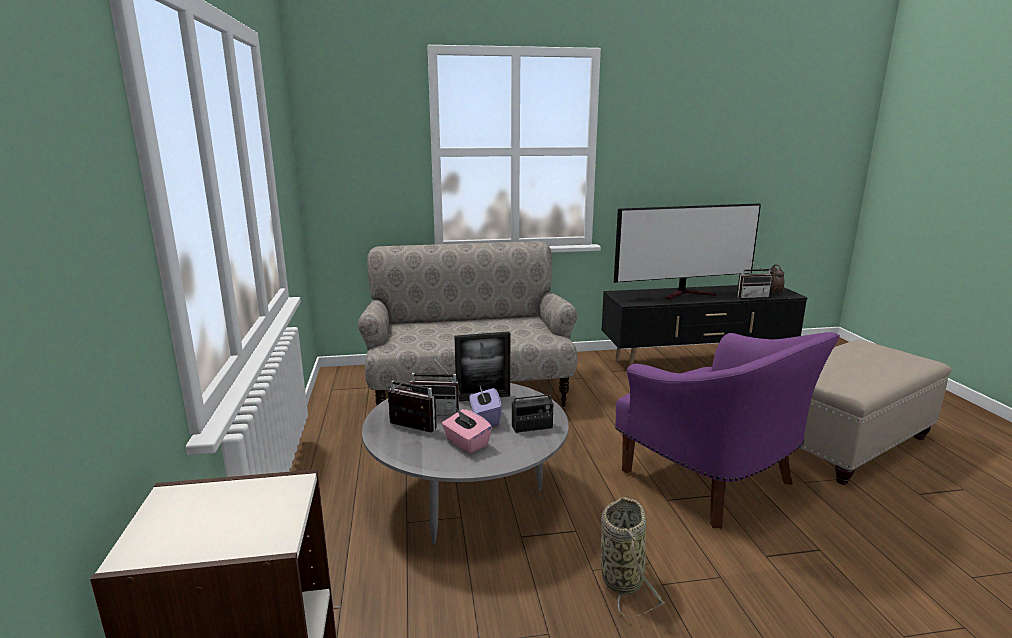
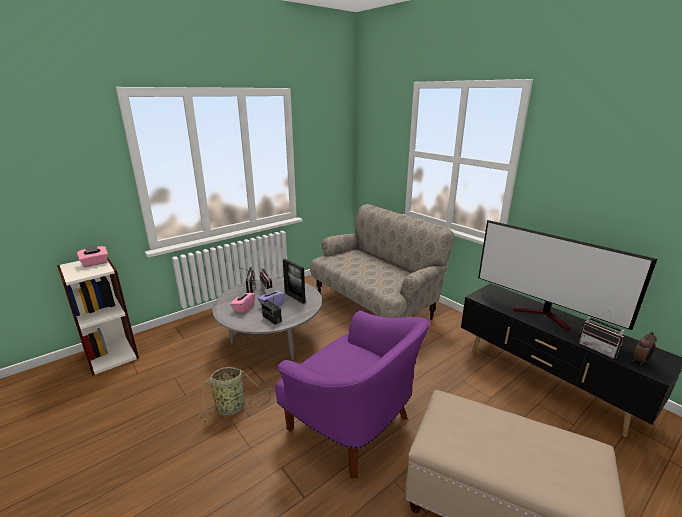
camera: 60 degrees right, 5 degrees up
(209, 500) = (95, 263): none -> pink tissue box
(713, 482) = (353, 427): purple armchair -> purple armchair turned 75 degrees counterclockwise

